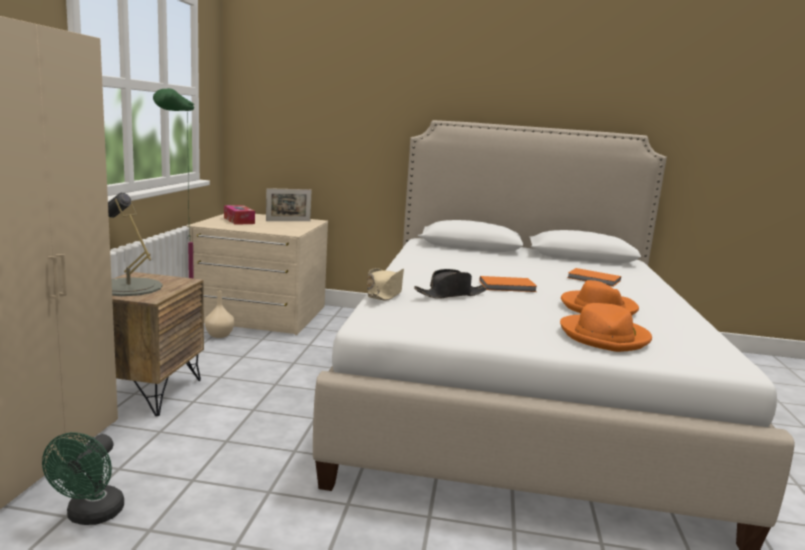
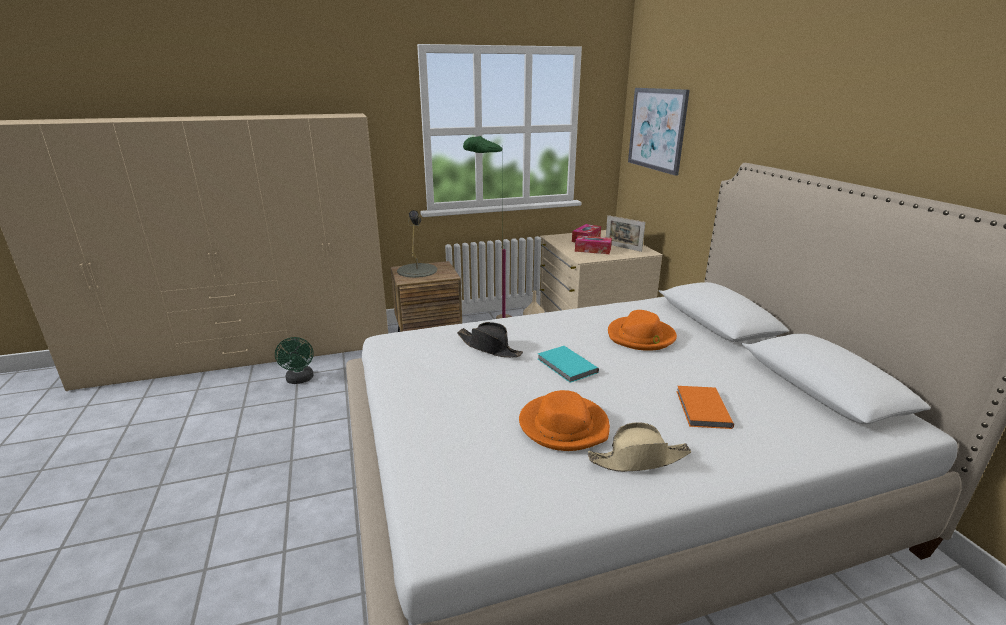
camera: 65 degrees right, 10 degrees up
(91, 516) = (300, 380): green fan -> green fan turned 90 degrees counterclockwise
(274, 226) = (592, 250): none -> tissue box
(290, 97) = (657, 129): none -> picture
(384, 293) = (464, 326): beige hat -> beige hat (639, 459)
(508, 287) = (566, 366): orange book -> turquoise book
(605, 336) = (453, 439): orange hat -> orange hat (641, 336)

